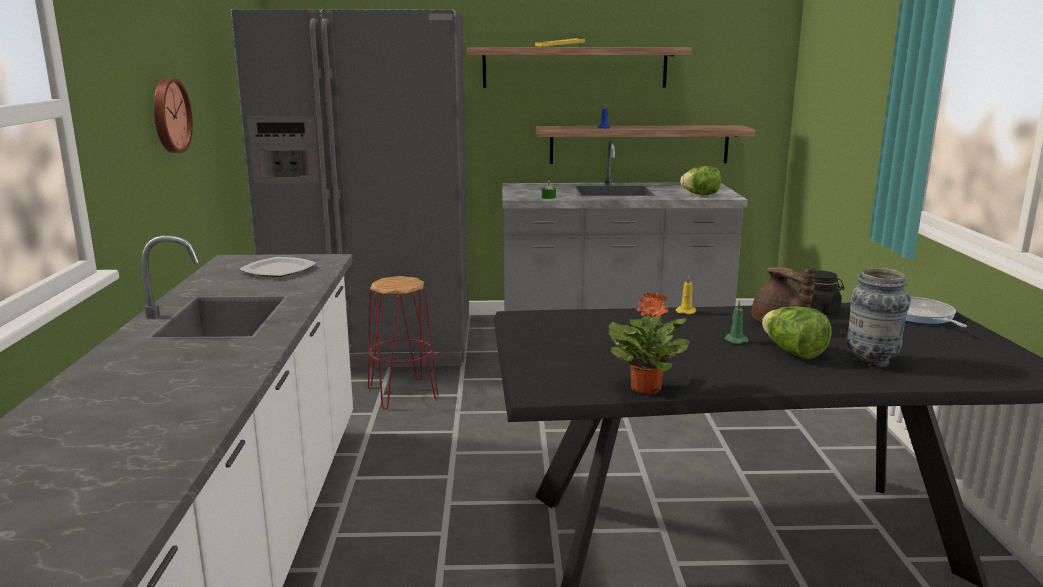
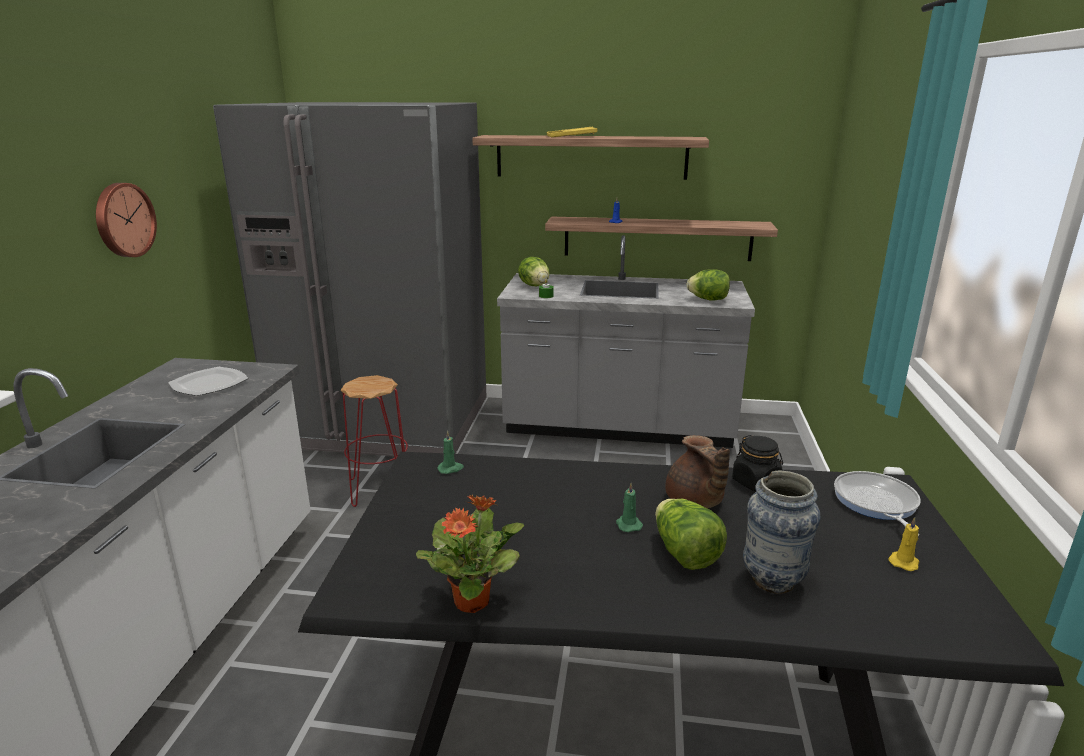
camera: 10 degrees right, 5 degrees up
(530, 191) = (534, 286): none -> lettuce
(554, 318) = (450, 469): none -> green candle
(686, 311) = (602, 470): yellow candle -> yellow candle (904, 562)

